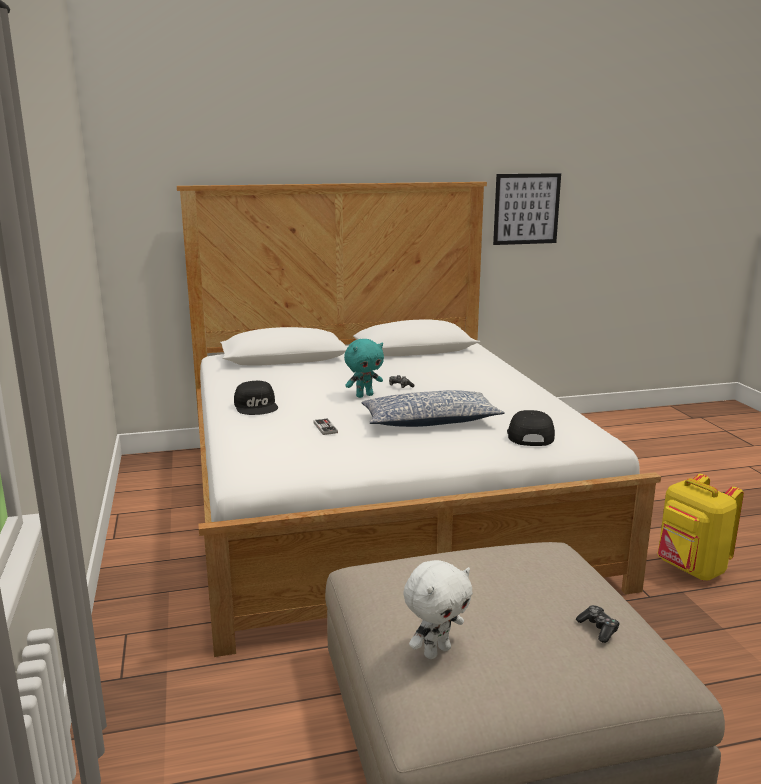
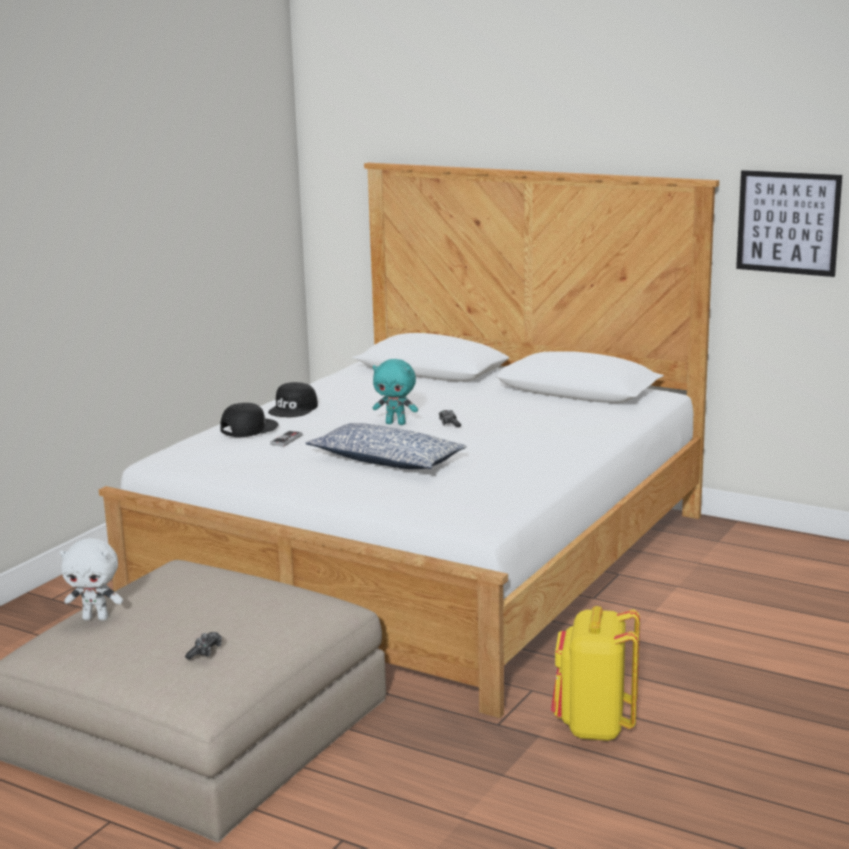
camera: 45 degrees right, 0 degrees up
(529, 435) = (428, 497): black cap -> black cap (248, 428)

